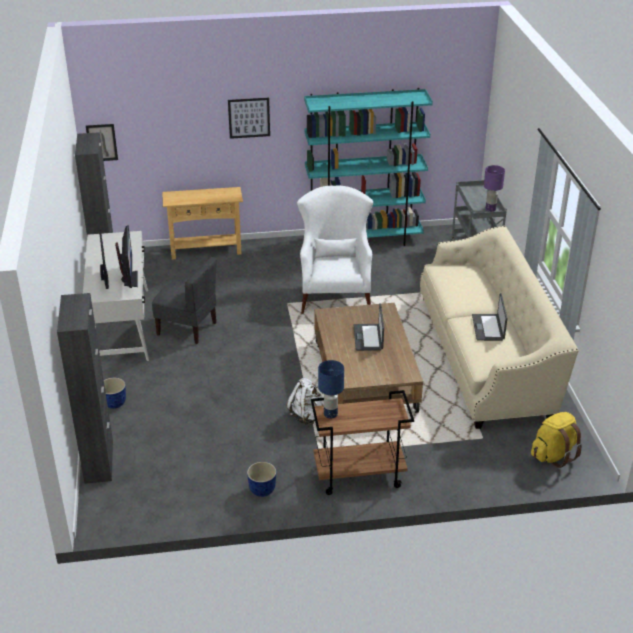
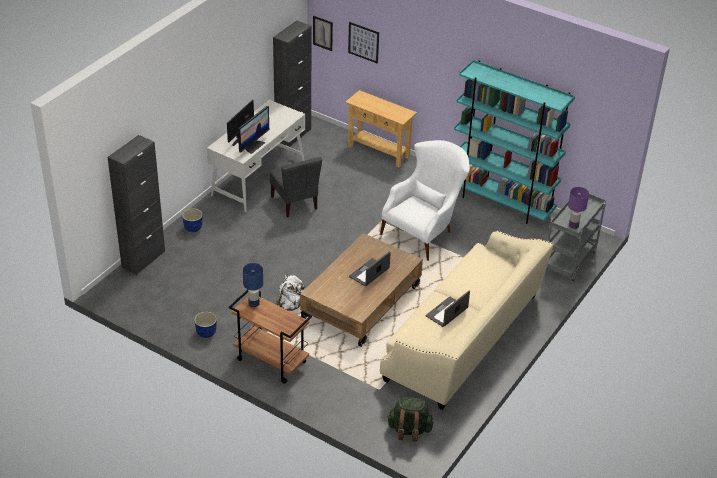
camera: 40 degrees right, 5 degrees up
(249, 118) = (430, 59): picture -> picture (363, 42)
(553, 455) = (409, 430): yellow backpack -> green backpack

